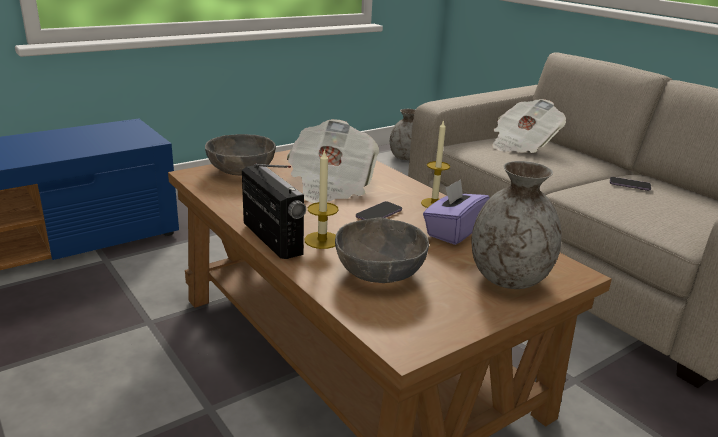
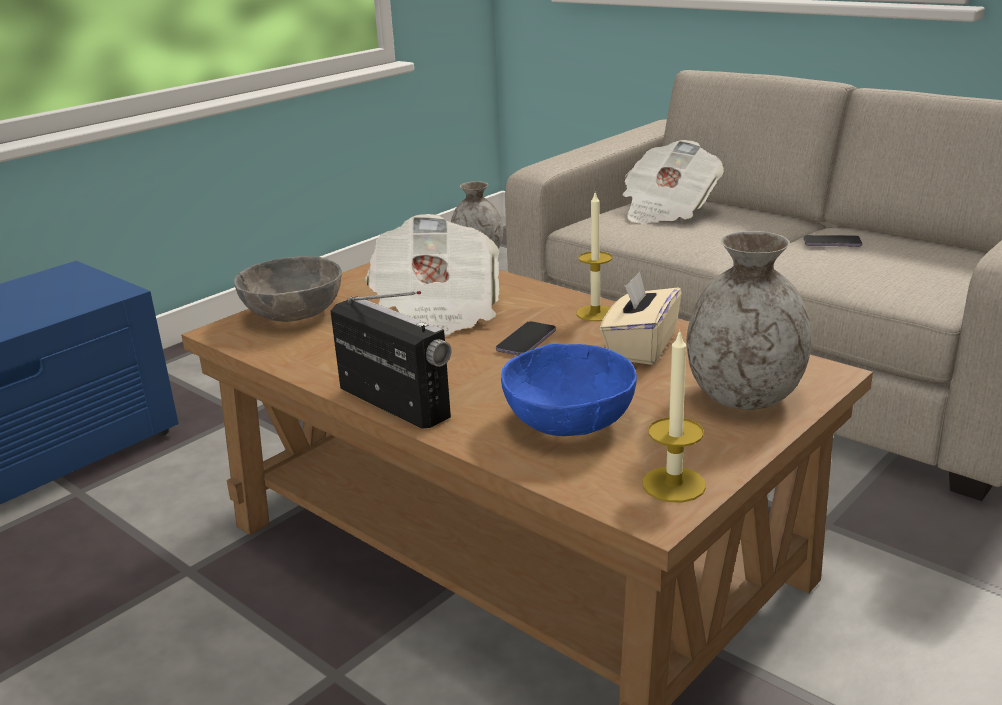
camera: 10 degrees left, 0 degrees up
(322, 240) = (466, 392): candle -> candle (673, 484)
(379, 272) = (569, 421): grey bowl -> blue bowl
(453, 231) = (640, 347): purple tissue box -> beige tissue box

